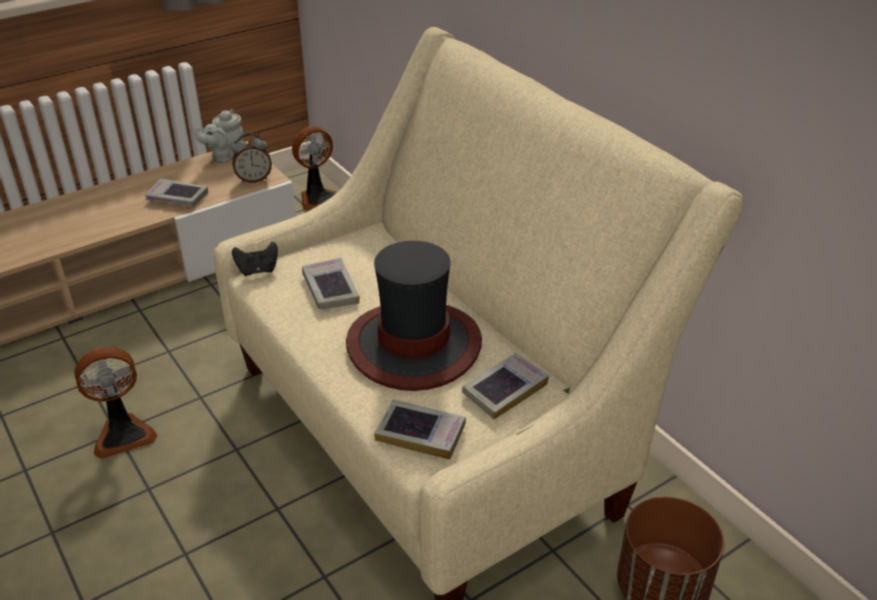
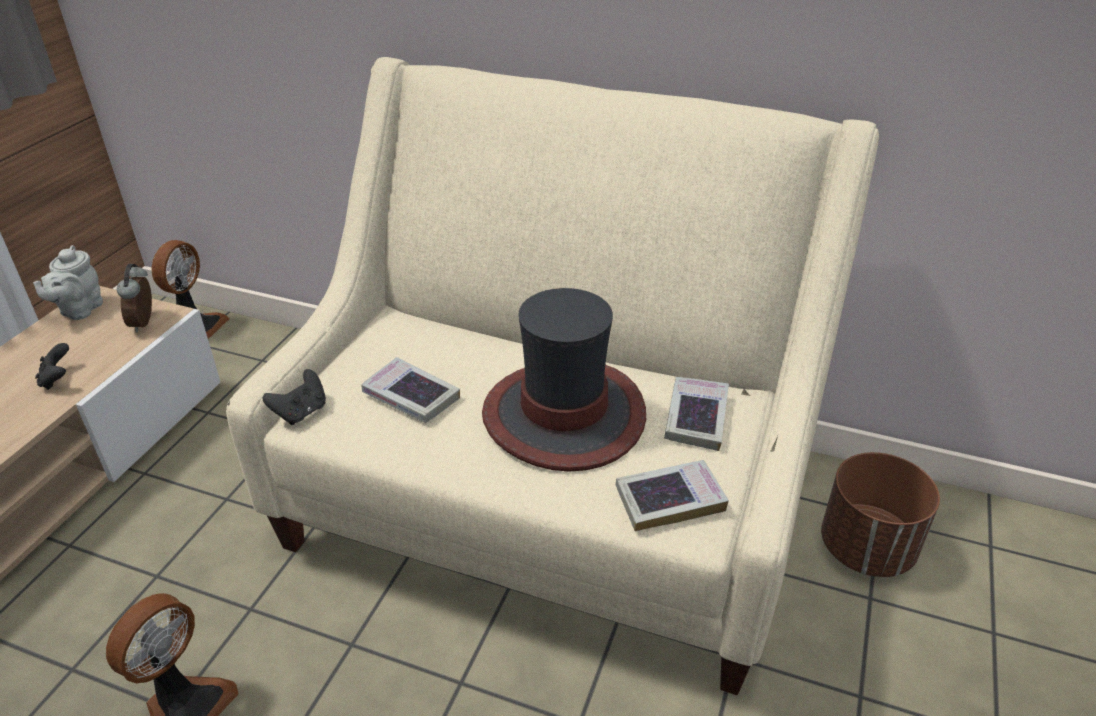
camera: 35 degrees left, 0 degrees up
(177, 197) = (57, 379): book -> black game controller
(254, 179) = (145, 322): alarm clock -> alarm clock turned 135 degrees clockwise

